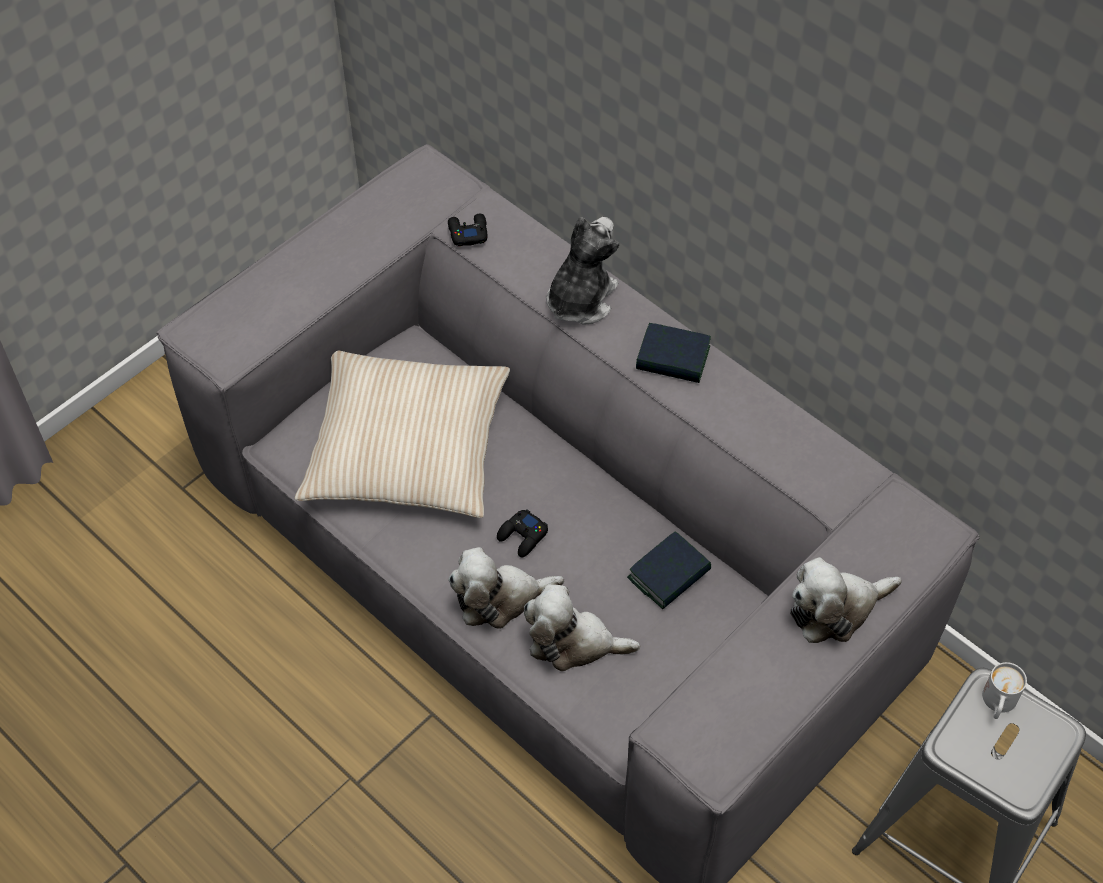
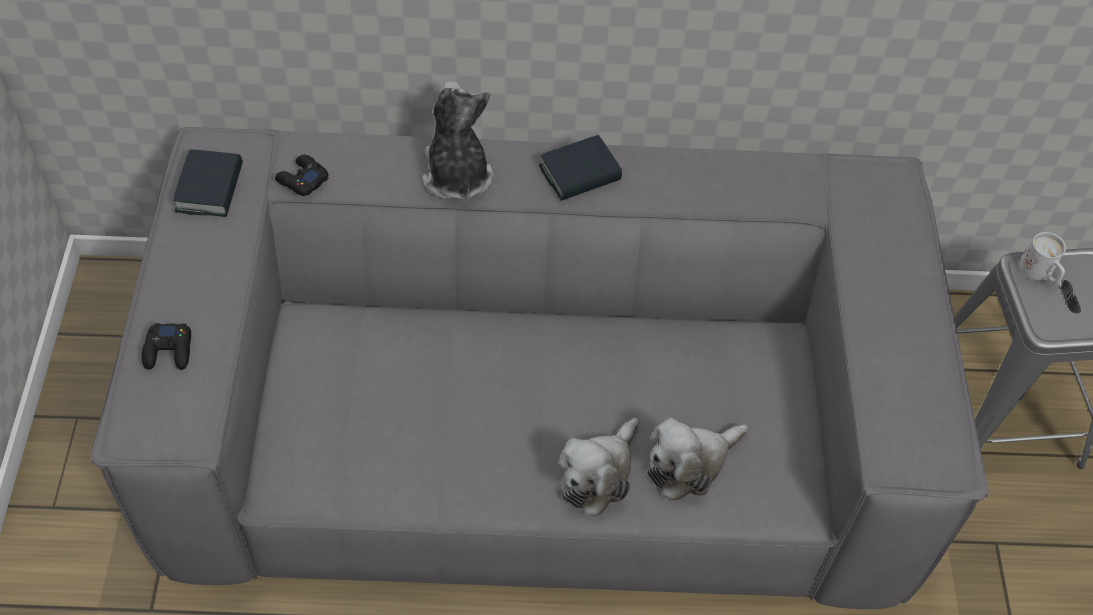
camera: 45 degrees left, 0 degrees up
(407, 448) = (393, 409): beige pillow -> none
(523, 536) = (565, 410): black game controller -> black game controller (169, 351)
(669, 575) = (704, 357): book -> book (210, 188)
(835, 609) = (895, 281): plush toy -> none

